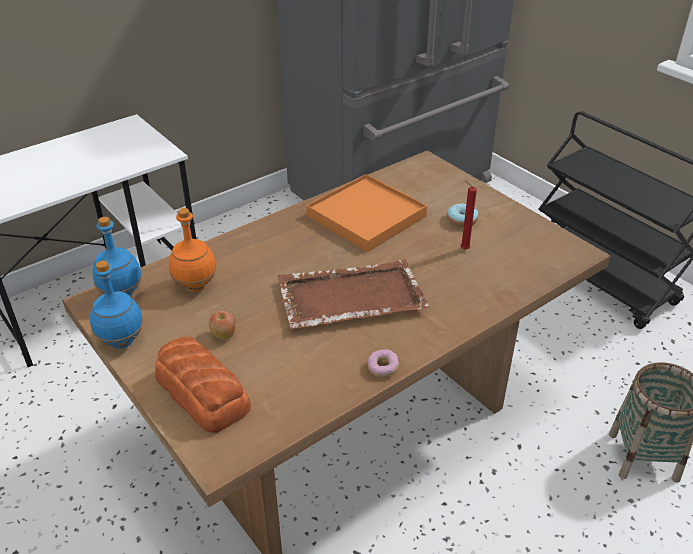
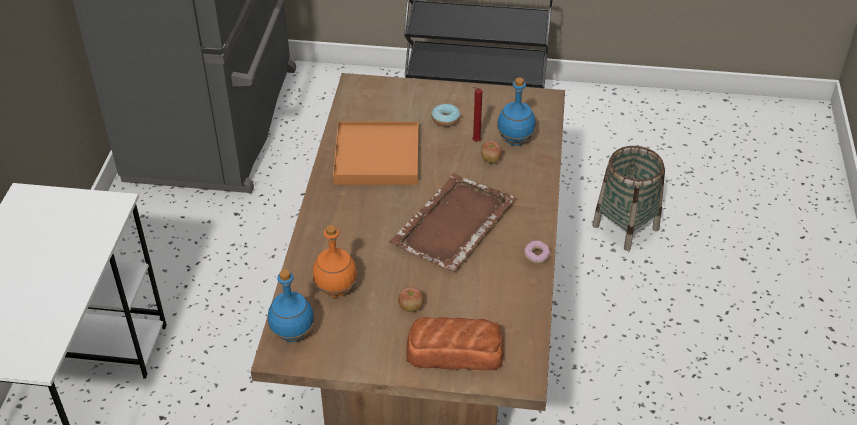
camera: 45 degrees left, 5 degrees up
(121, 341) = (348, 363): blue bottle -> blue bottle (514, 141)
(456, 270) = (490, 160): none -> apple

